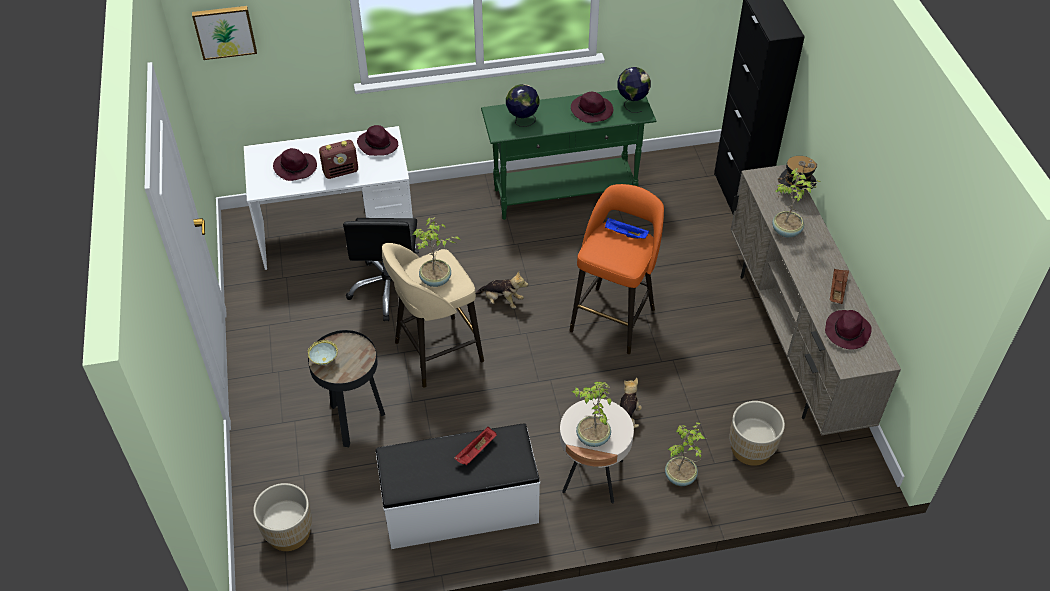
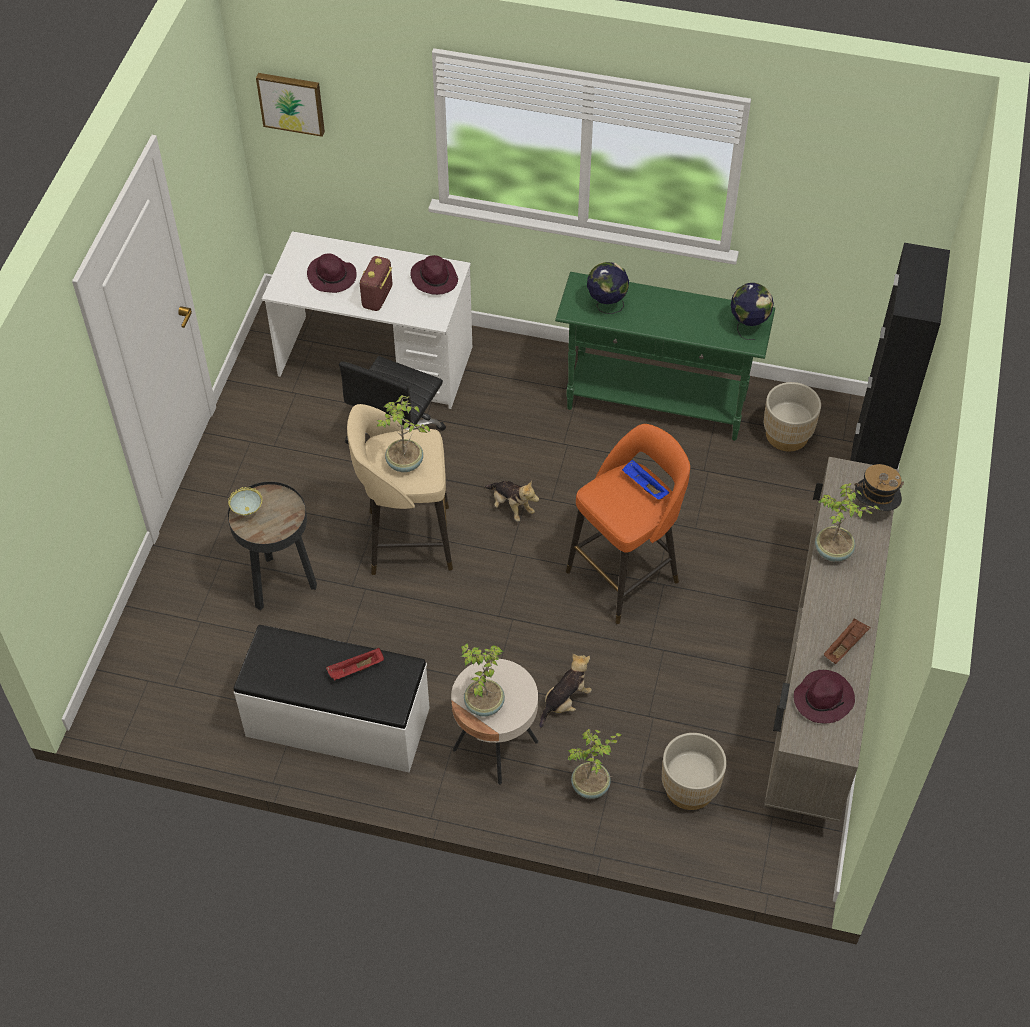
camera: 25 degrees right, 5 degrees up
(289, 532) = (155, 677): beige planter -> beige planter (787, 435)
(341, 171) = (377, 298): radio -> radio turned 105 degrees clockwise
(592, 111) = (695, 320): purple hat -> none

